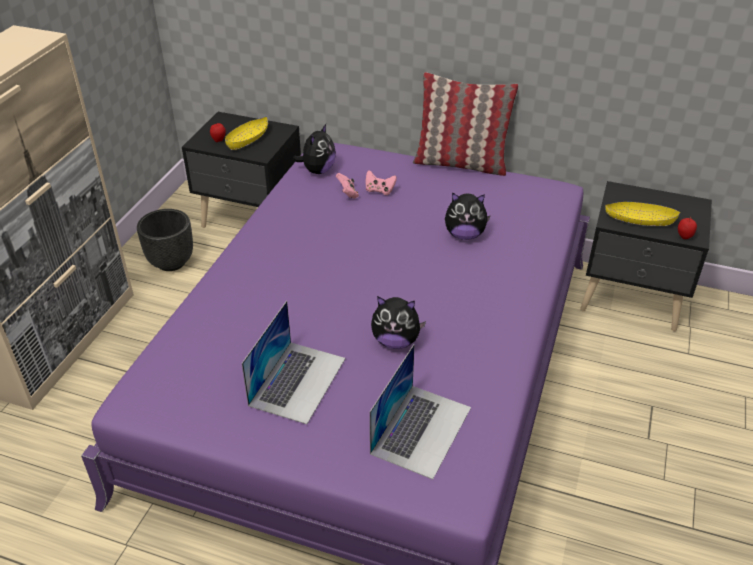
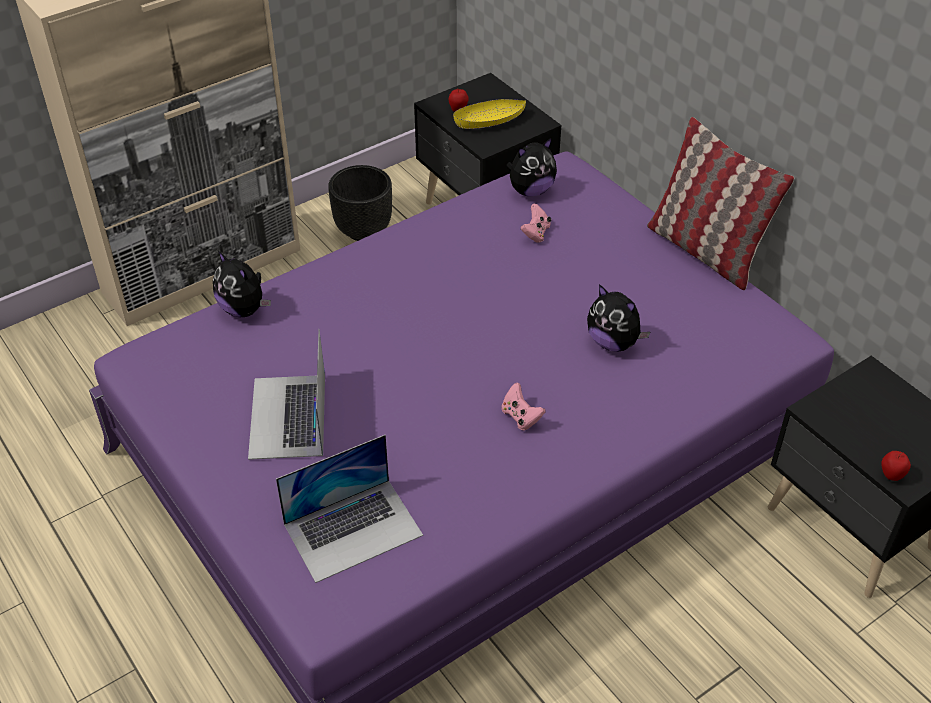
camera: 35 degrees right, 5 degrees up
(298, 381) = (288, 416): laptop -> laptop turned 120 degrees clockwise
(379, 190) = (574, 244): pink game controller -> pink game controller (521, 417)
(396, 341) = (419, 425): plush toy -> plush toy (244, 309)
(639, 221) = (853, 426): yellow bowl -> none

